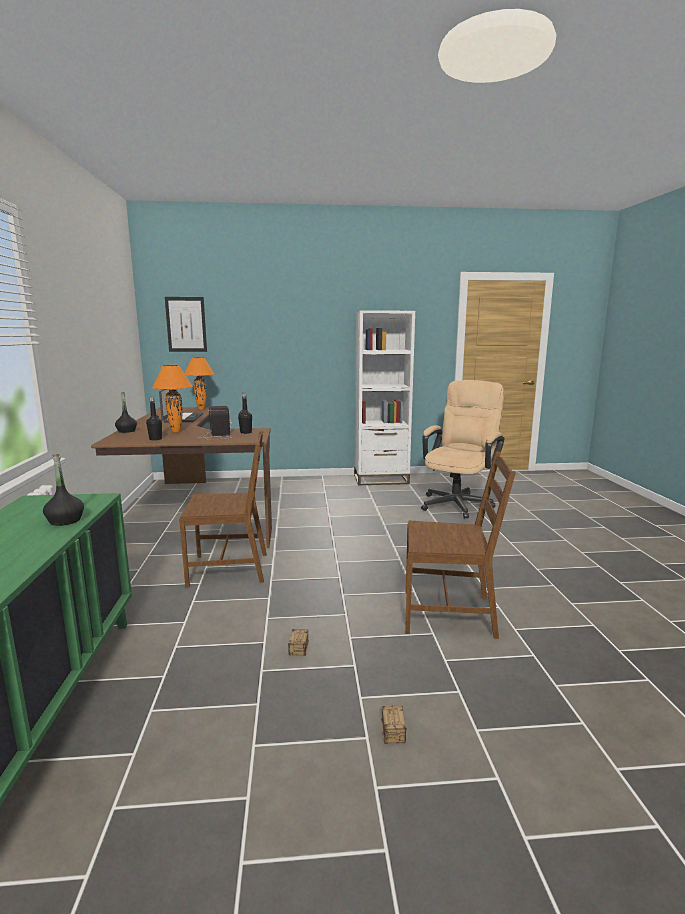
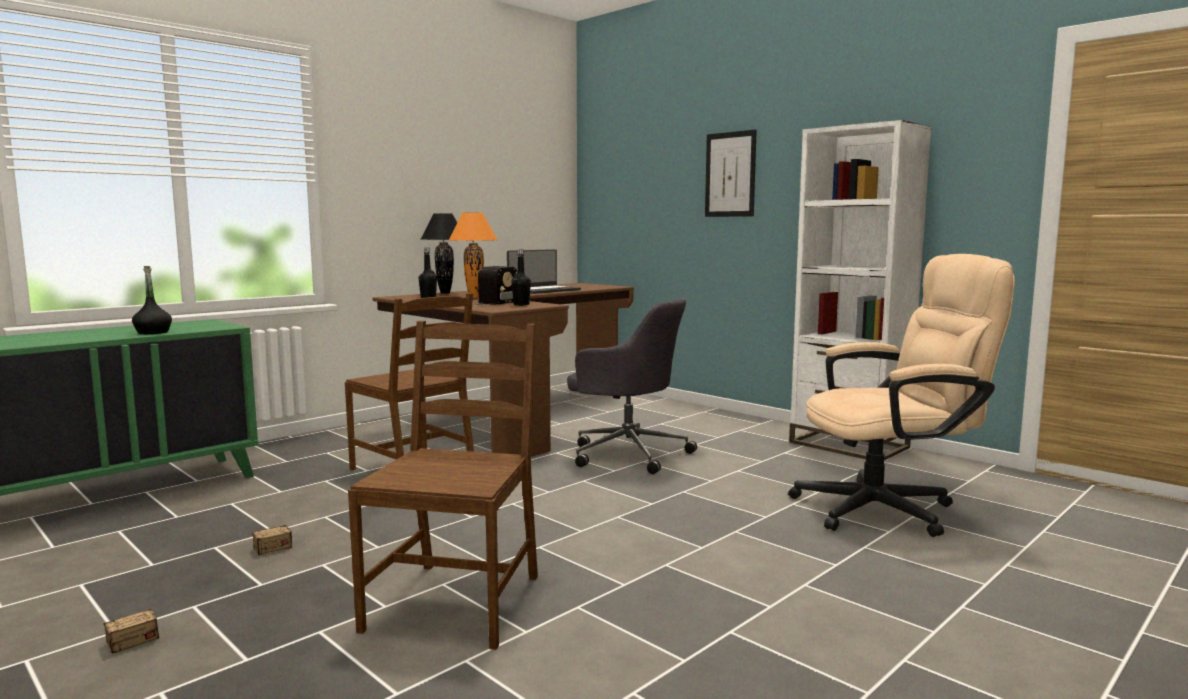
camera: 50 degrees right, 5 degrees down
(126, 431) = (445, 293): black bottle -> black table lamp
(186, 324) = (620, 172): picture -> picture (730, 174)
(201, 409) = (604, 287): orange table lamp -> none
(311, 515) = (627, 453): none -> grey office chair
(449, 613) = (455, 602): brown chair -> brown chair turned 135 degrees counterclockwise

